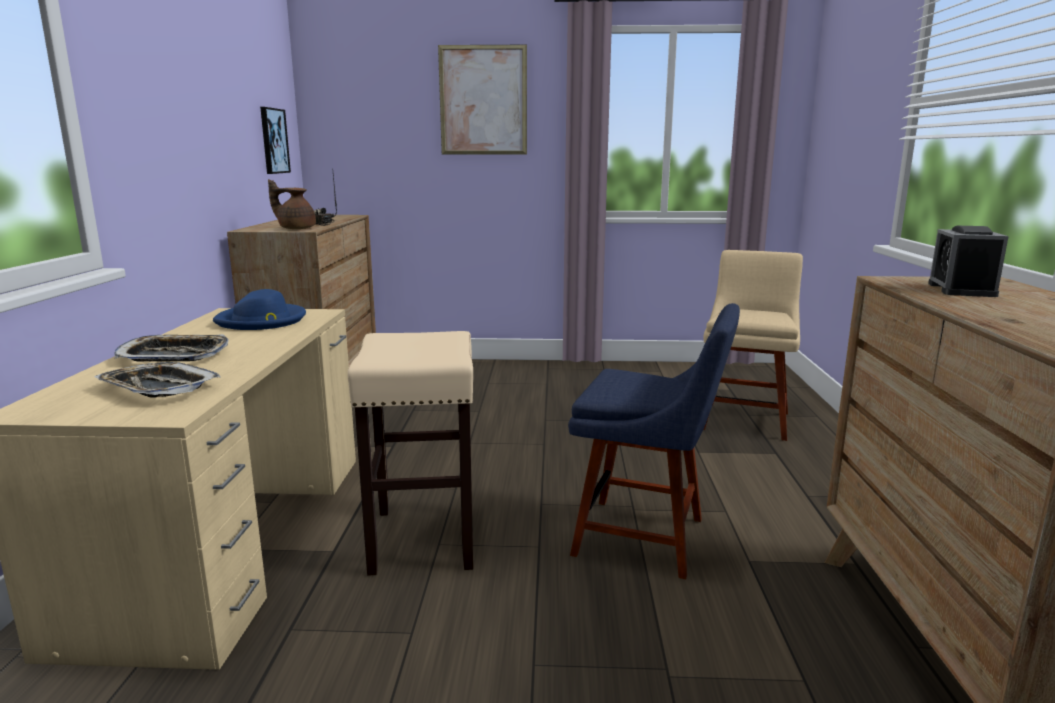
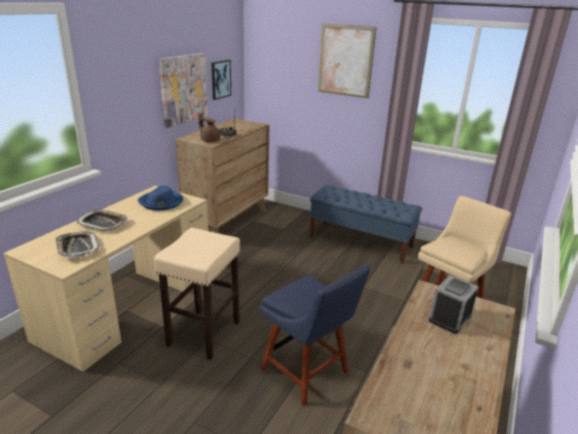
camera: 25 degrees right, 10 degrees up
(228, 142) = (183, 89): none -> picture
(558, 377) = (361, 242): none -> blue bench

